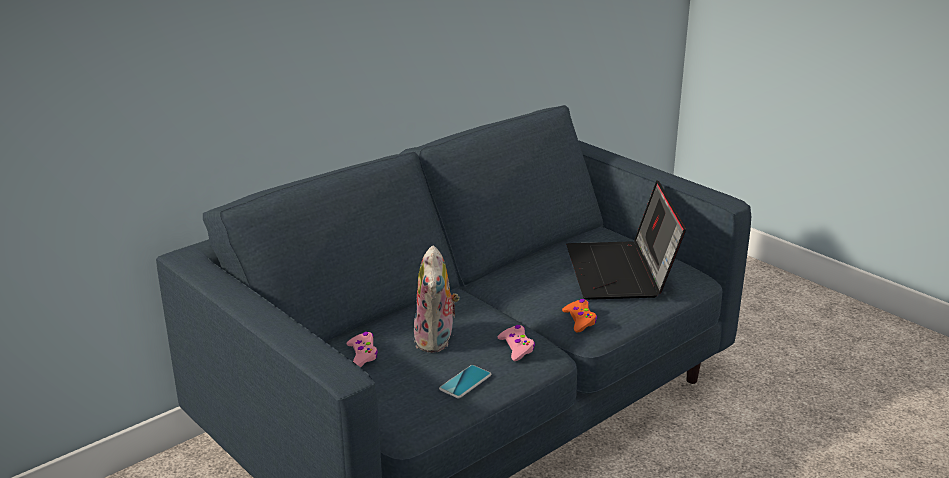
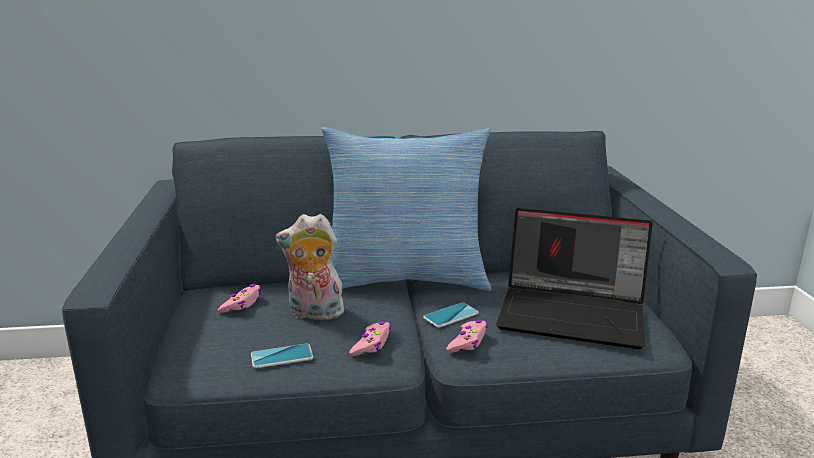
camera: 35 degrees right, 5 degrees down
(436, 341) = (314, 314): plush toy -> plush toy turned 60 degrees clockwise
(465, 285) = (406, 278): none -> pillow
(542, 304) = (451, 316): none -> phone
(580, 320) = (468, 342): orange game controller -> pink game controller
(621, 272) = (574, 313): laptop -> laptop turned 105 degrees counterclockwise

